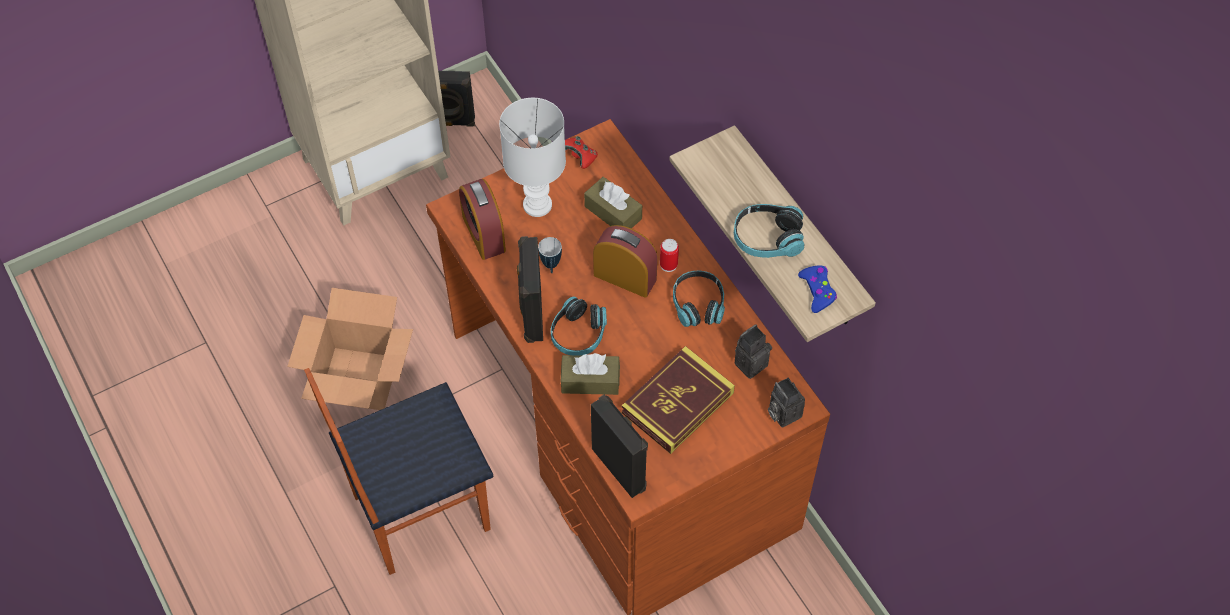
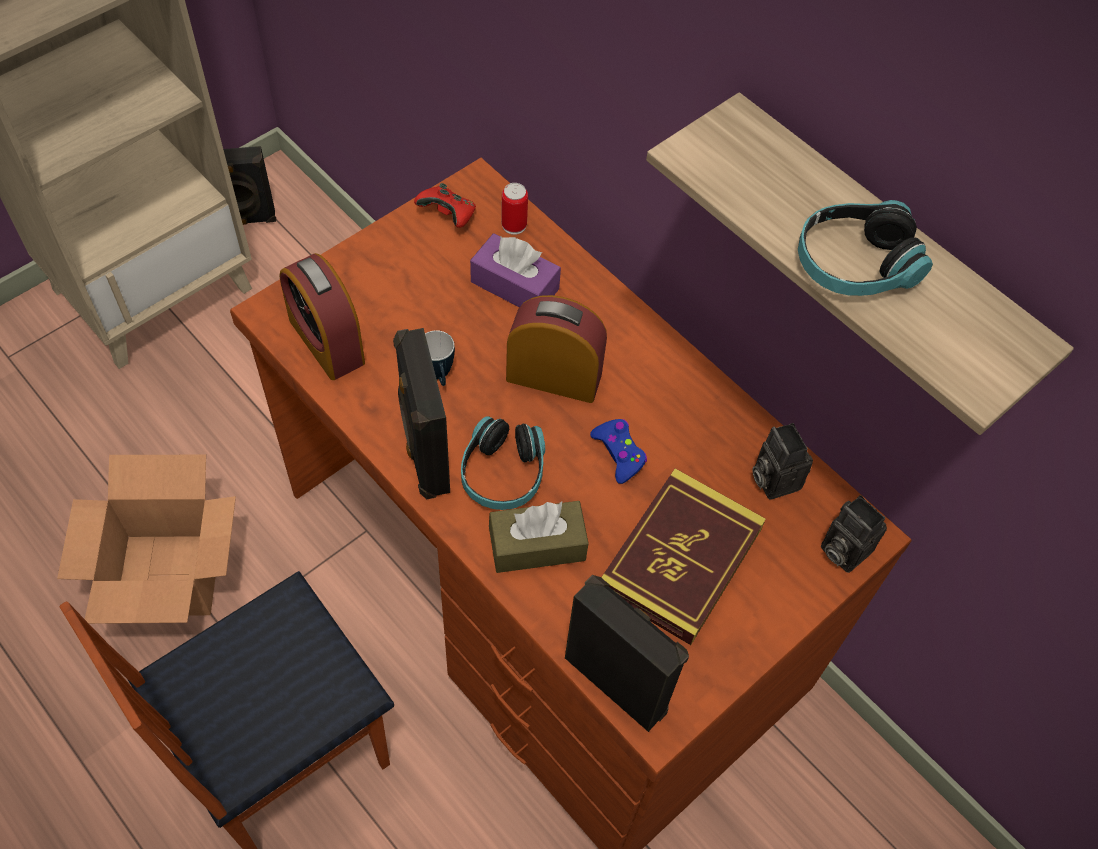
camera: 15 degrees left, 0 degrees up
(536, 204) = (398, 288): white table lamp -> none
(613, 212) = (514, 285): brown tissue box -> purple tissue box
(668, 264) = (614, 349): can -> can (514, 225)
(698, 304) = (672, 402): headphones -> none
(750, 362) = (772, 478): camera -> camera turned 60 degrees counterclockwise
(817, 291) = (971, 342): blue game controller -> blue game controller (619, 453)

